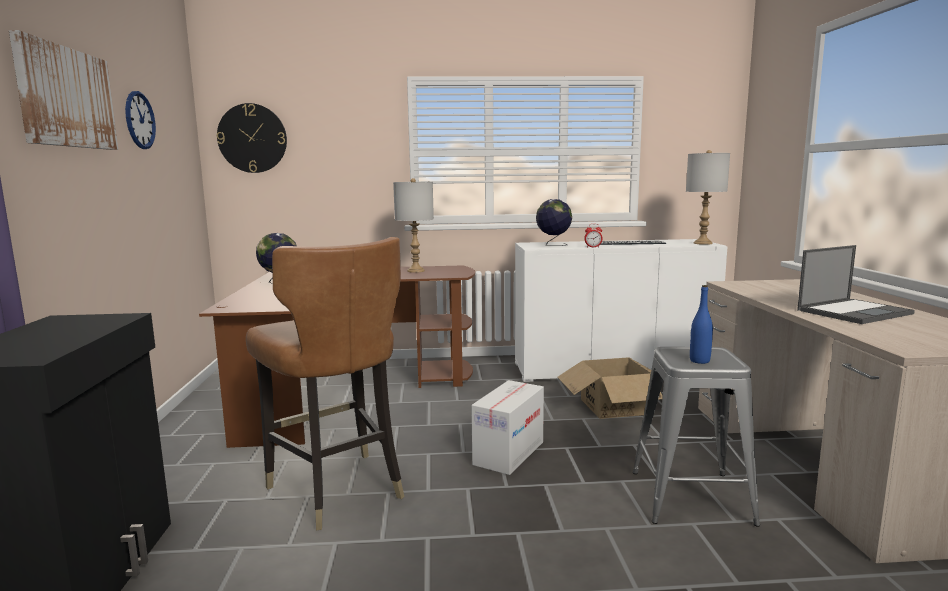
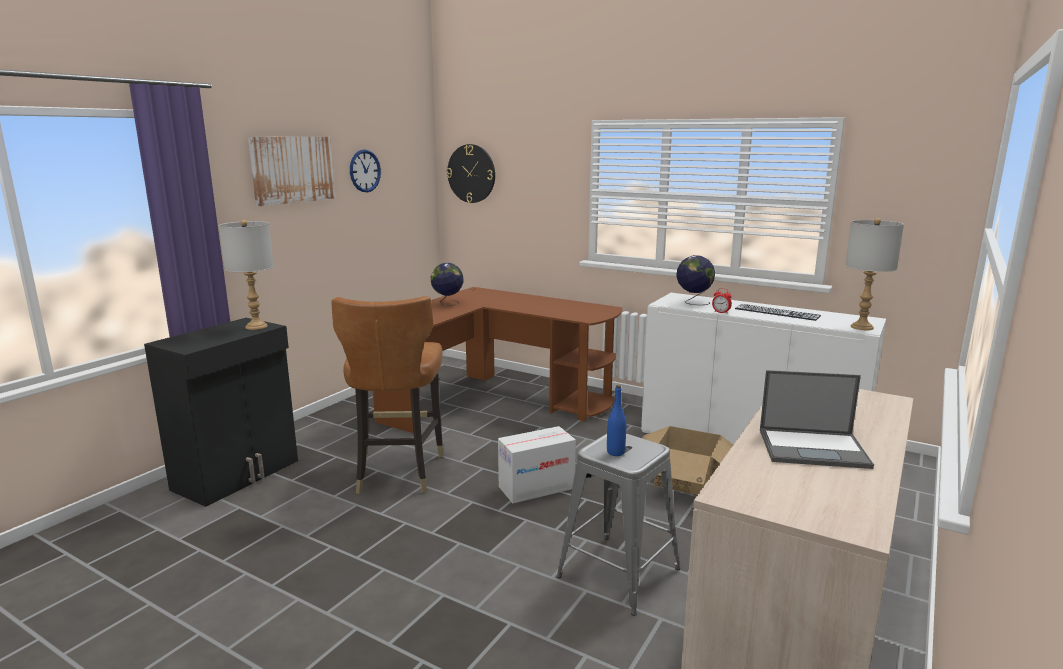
camera: 35 degrees right, 5 degrees up
(416, 271) = (567, 307): grey table lamp -> grey table lamp (256, 326)

